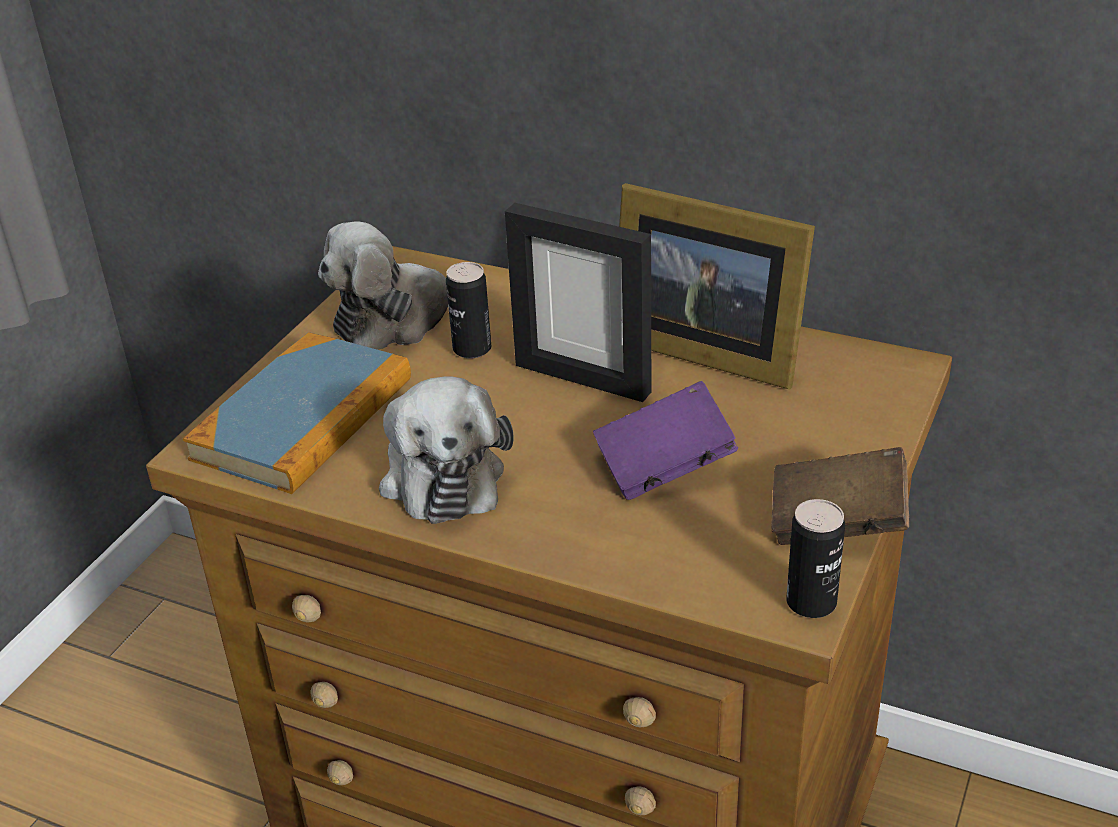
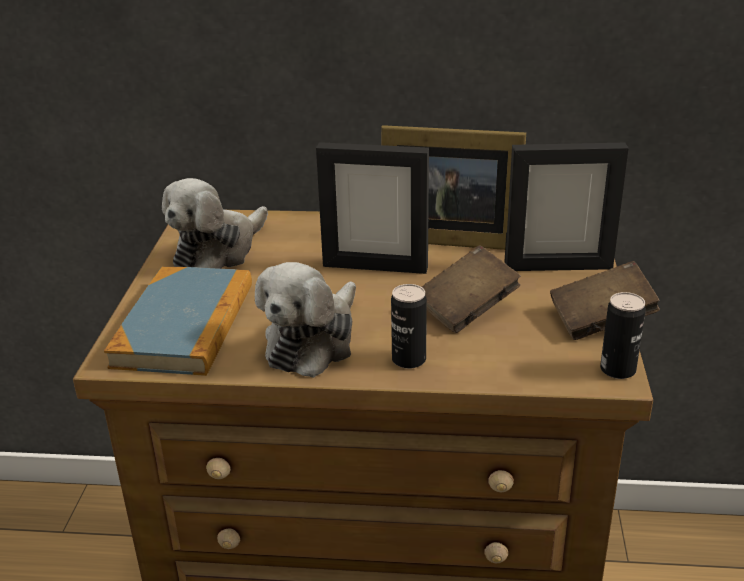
camera: 20 degrees left, 5 degrees down
(441, 474) = (313, 342): plush toy -> plush toy turned 60 degrees clockwise
(472, 349) = (284, 261): can -> can (409, 360)
(664, 467) = (466, 309): purple book -> brown book
(832, 424) = (558, 265): none -> picture frame

